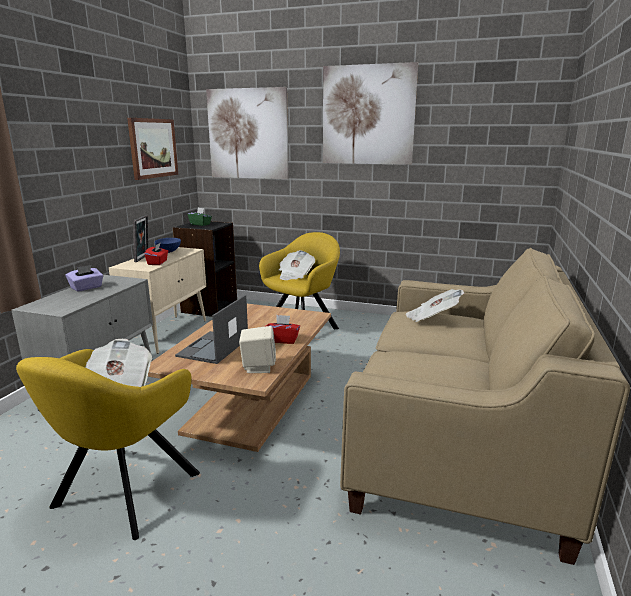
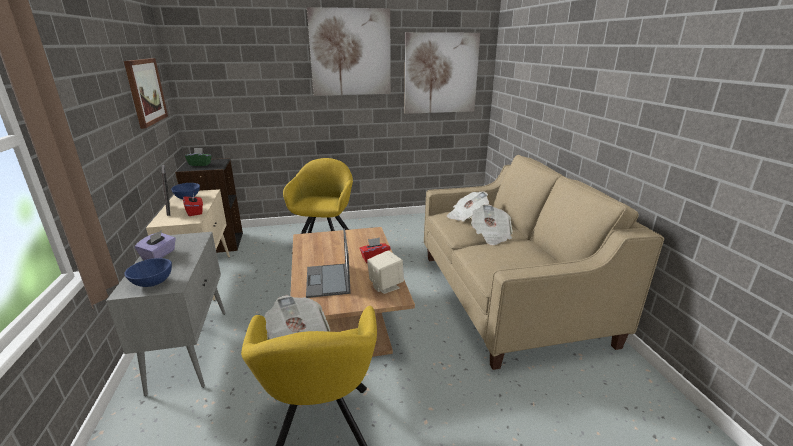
camera: 30 degrees left, 5 degrees up
(52, 306) = (152, 284): none -> blue bowl
(248, 134) = (233, 70): picture -> picture (441, 73)
(295, 275) = (315, 199): newspaper -> newspaper (490, 235)

